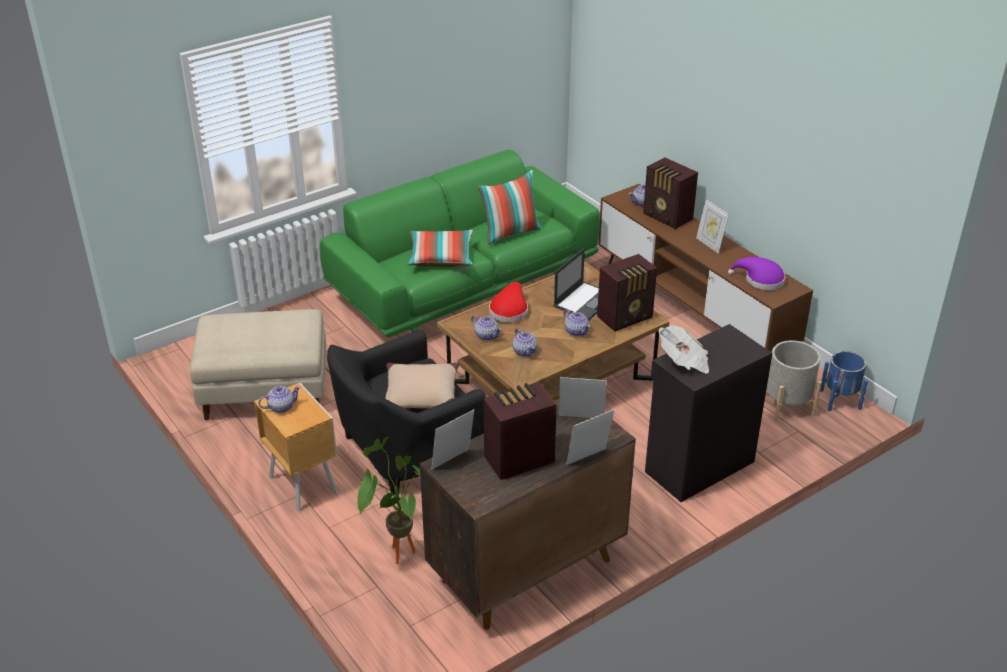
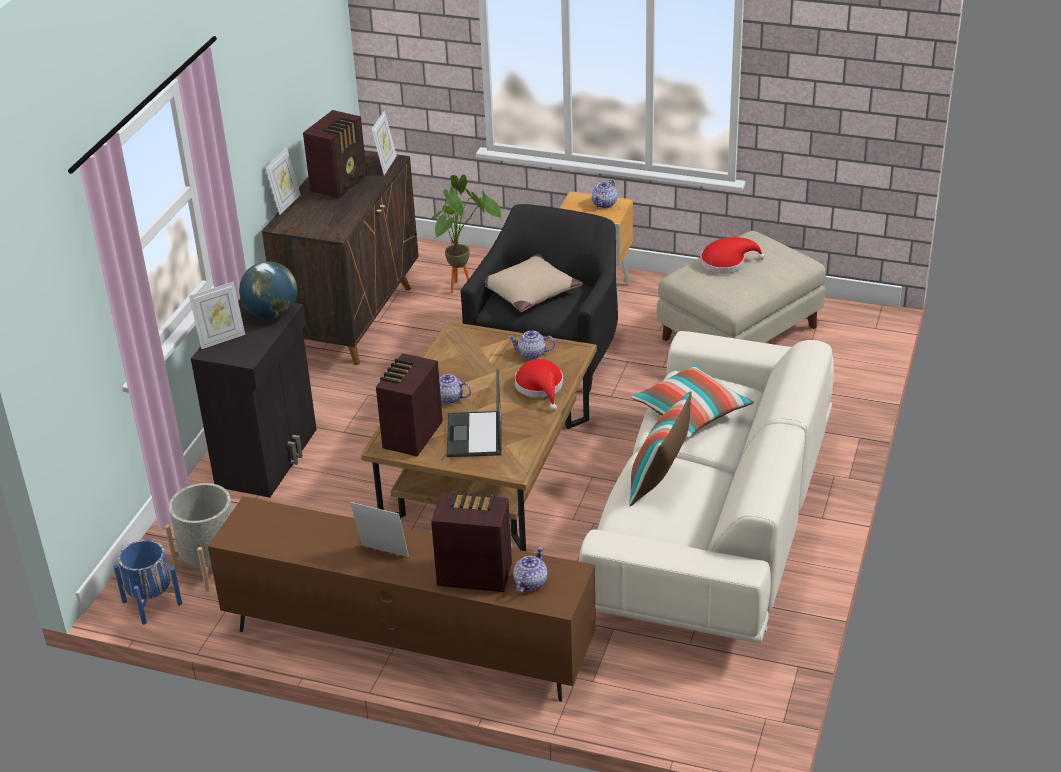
camera: 145 degrees right, 0 degrees up
(262, 340) = (726, 263): none -> red hat
(464, 287) = (712, 530): green sofa -> beige sofa
(524, 351) = (478, 356): teapot -> none
(581, 420) = (317, 224): picture frame -> picture frame (221, 339)
(684, 361) = (271, 314): newspaper -> globe
(760, 280) = (281, 529): purple hat -> none

